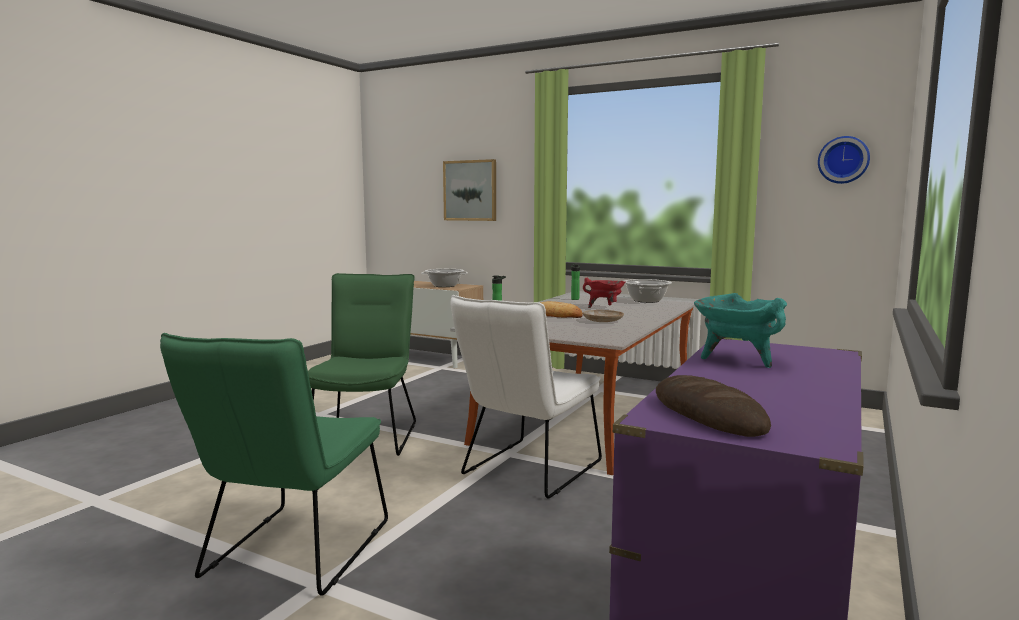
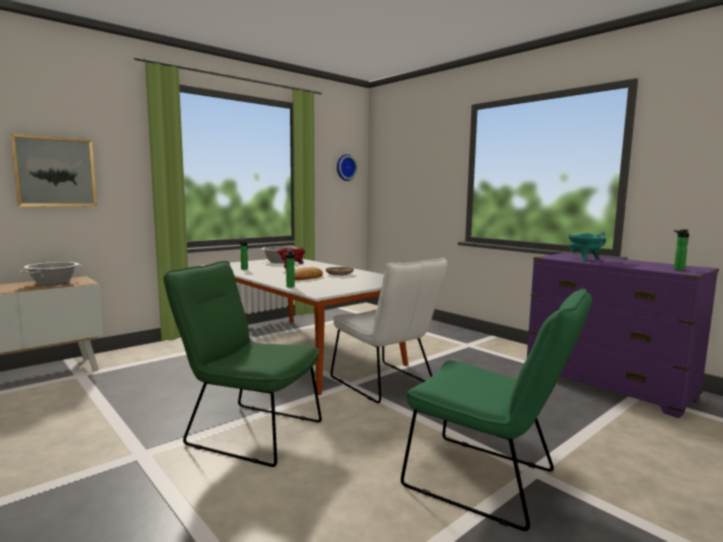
camera: 70 degrees left, 0 degrees up
(707, 415) = (677, 269): bread -> bottle

